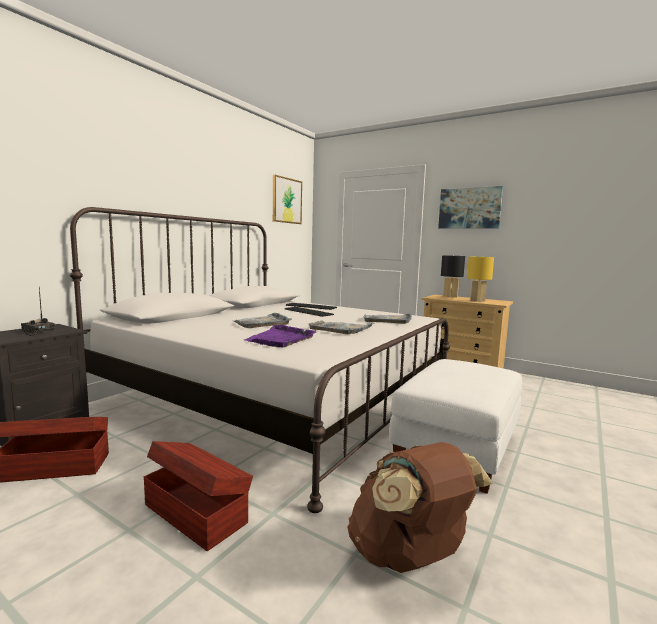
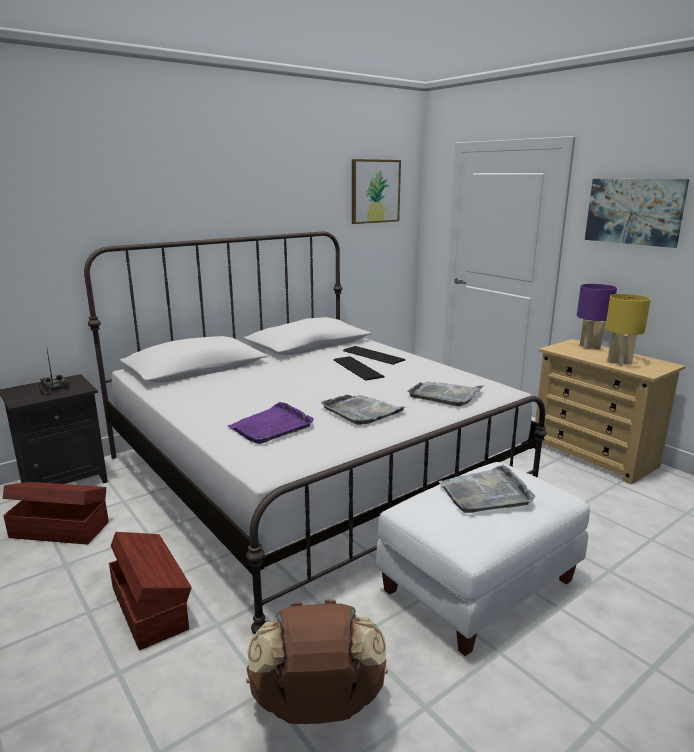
camera: 20 degrees right, 10 degrees up
(262, 323) = (280, 390): grey tray -> grey tray (485, 493)
(450, 296) = (590, 347): black table lamp -> purple table lamp

